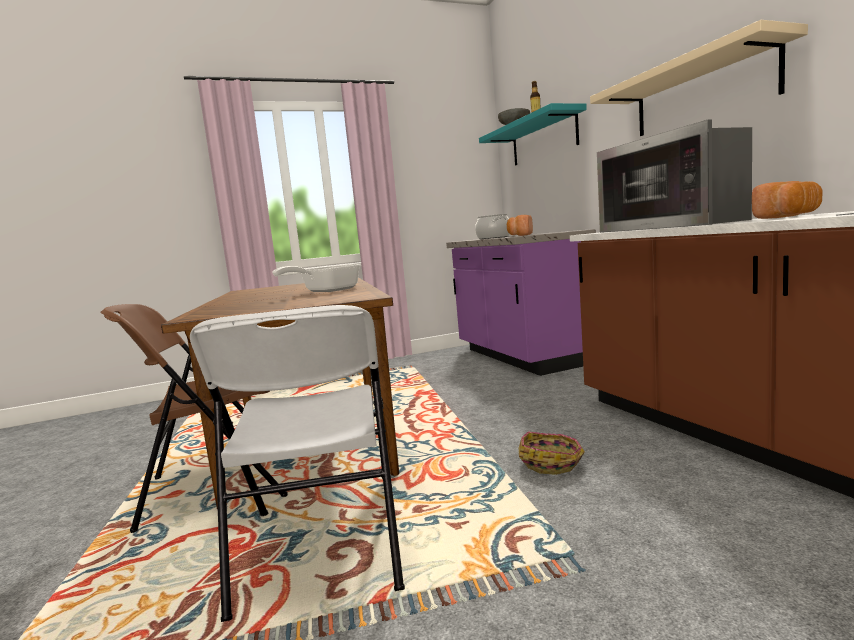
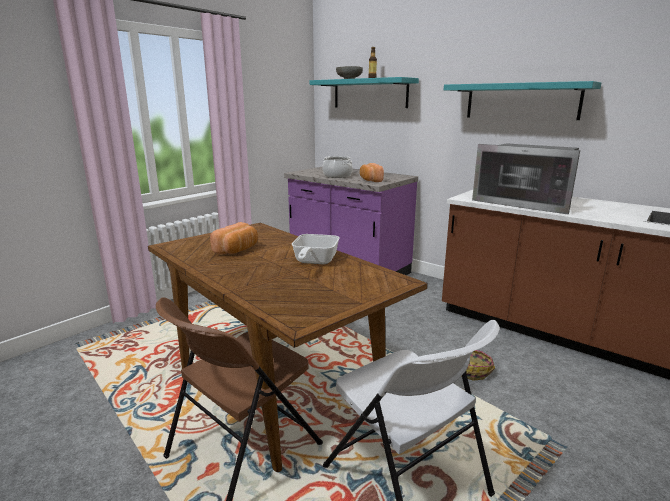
camera: 30 degrees left, 10 degrees up
(701, 92) = (521, 101): beige shelf -> turquoise shelf
(789, 216) = (594, 206): bread -> bread (237, 250)

